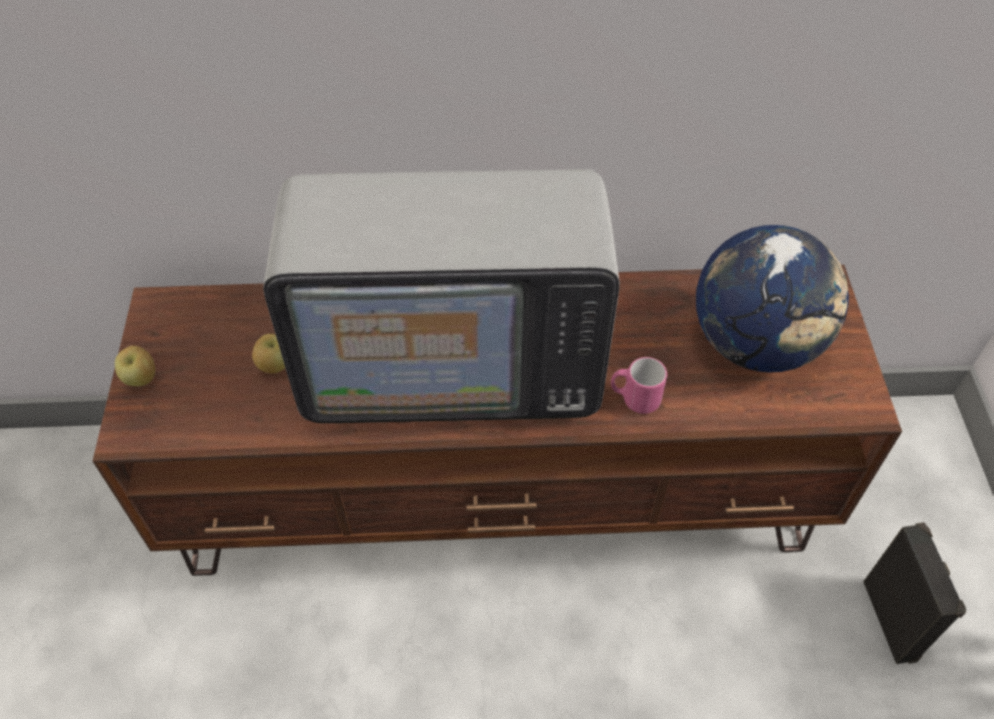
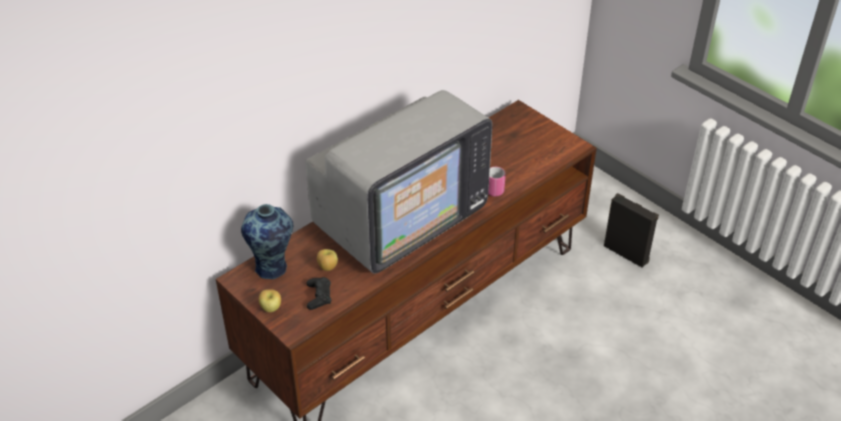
camera: 40 degrees left, 10 degrees down
(211, 319) = (273, 268): none -> vase
(215, 403) = (319, 296): none -> black game controller
(755, 344) = (515, 147): globe -> none

